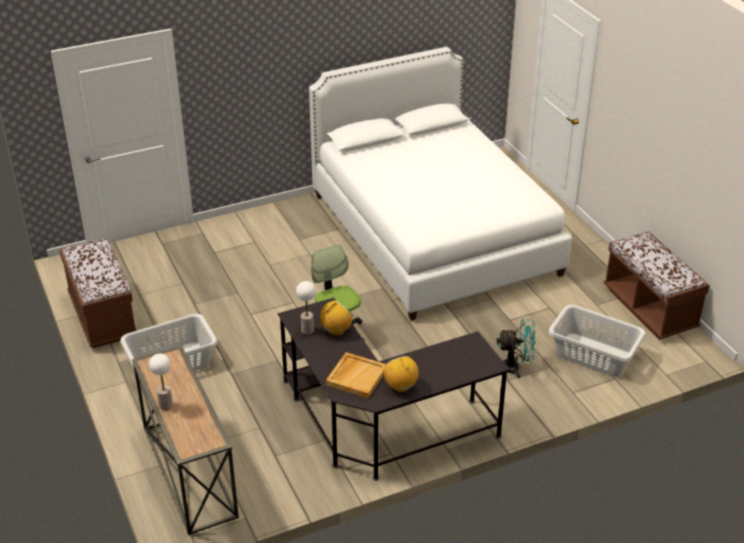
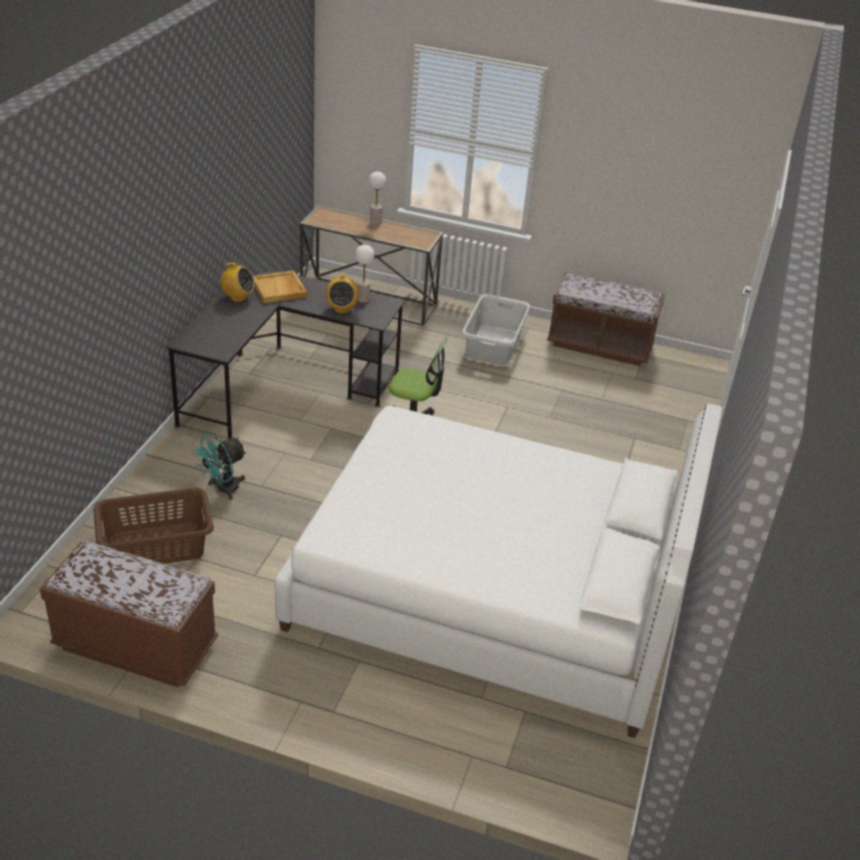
camera: 130 degrees right, 0 degrees up
(593, 355) = (155, 546): grey laundry basket -> brown laundry basket

